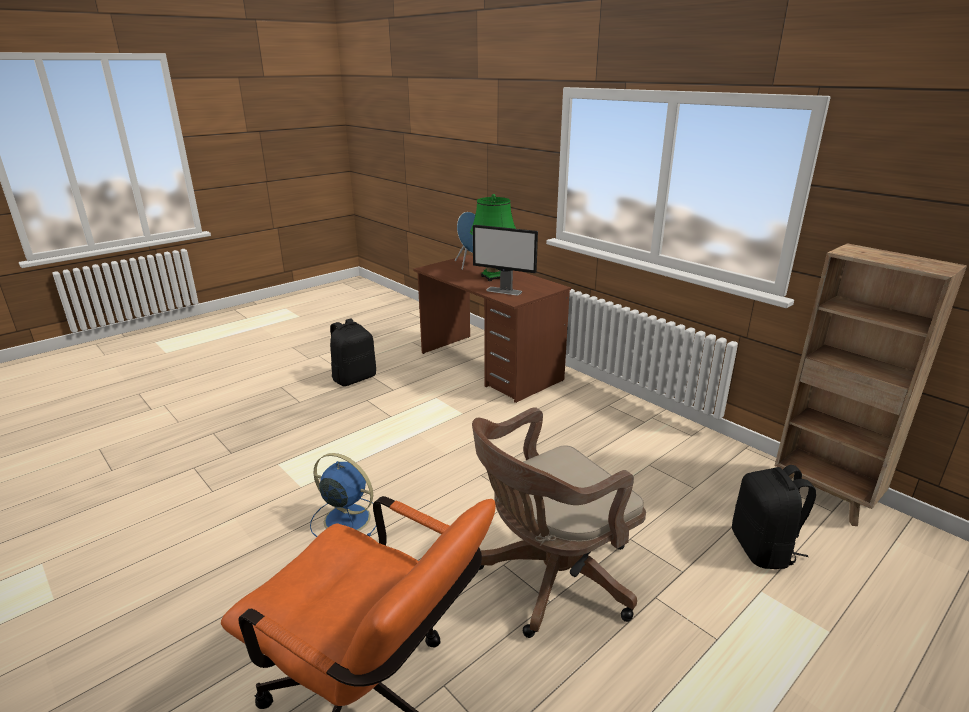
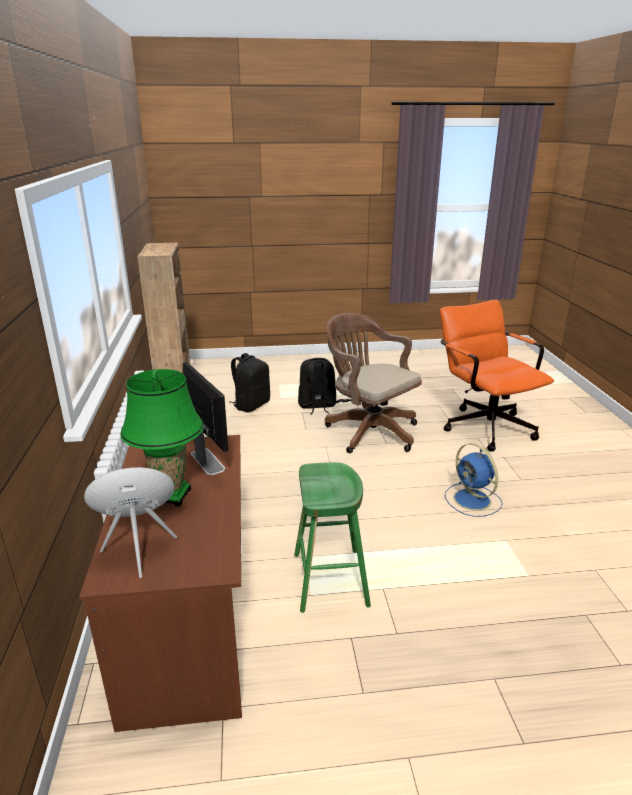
camera: 145 degrees left, 0 degrees up
(354, 378) = (392, 700): black backpack -> black backpack (317, 406)
(431, 408) = (330, 579): none -> green stool
(550, 579) = (368, 430): brown office chair -> brown office chair turned 135 degrees counterclockwise

